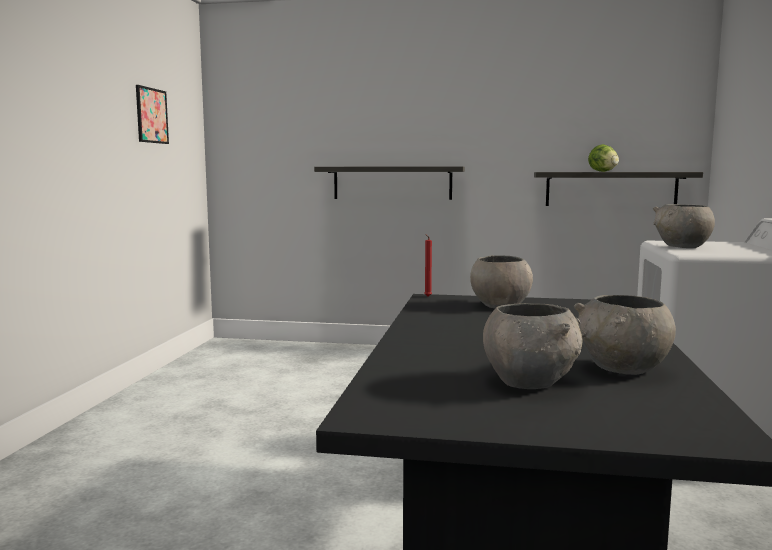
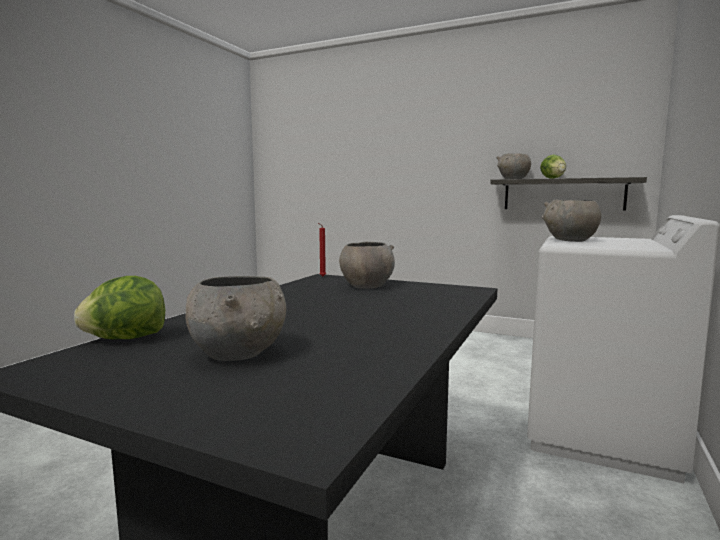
camera: 15 degrees right, 0 degrees up
(151, 115) = (198, 140): picture -> none
(383, 378) = (126, 339): none -> lettuce
(392, 183) = (381, 190): shelf -> none
(623, 369) = (355, 349): grey bowl -> grey bowl (513, 179)

